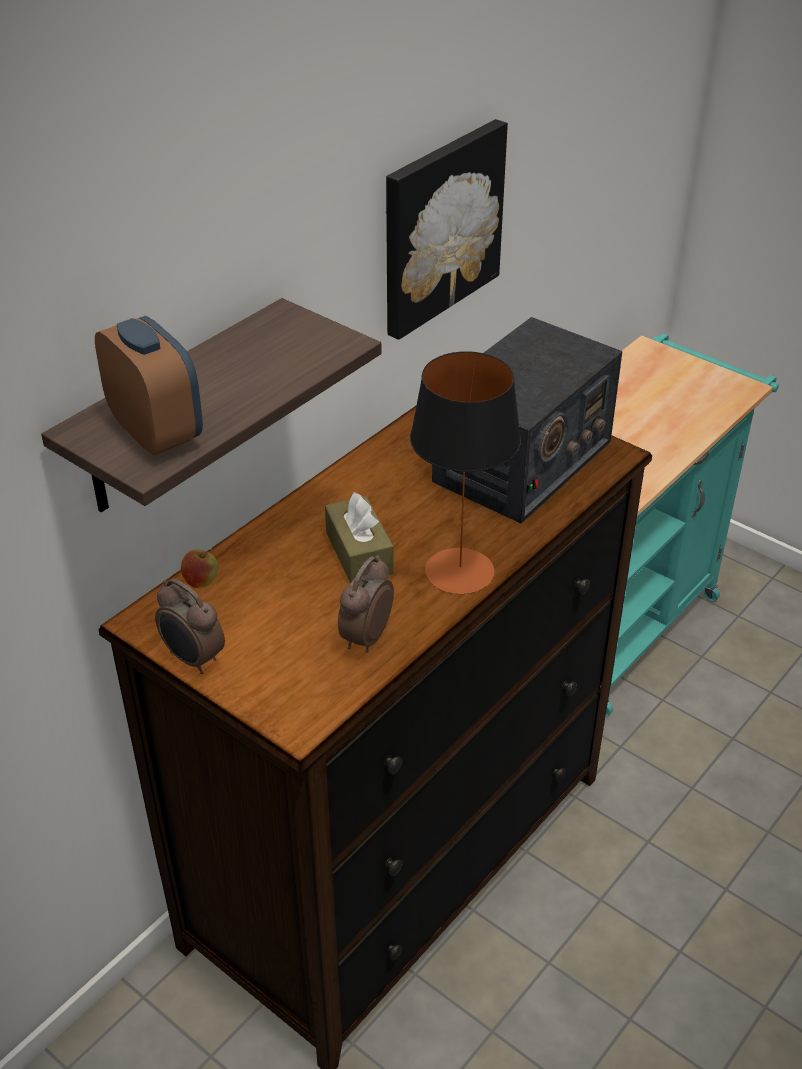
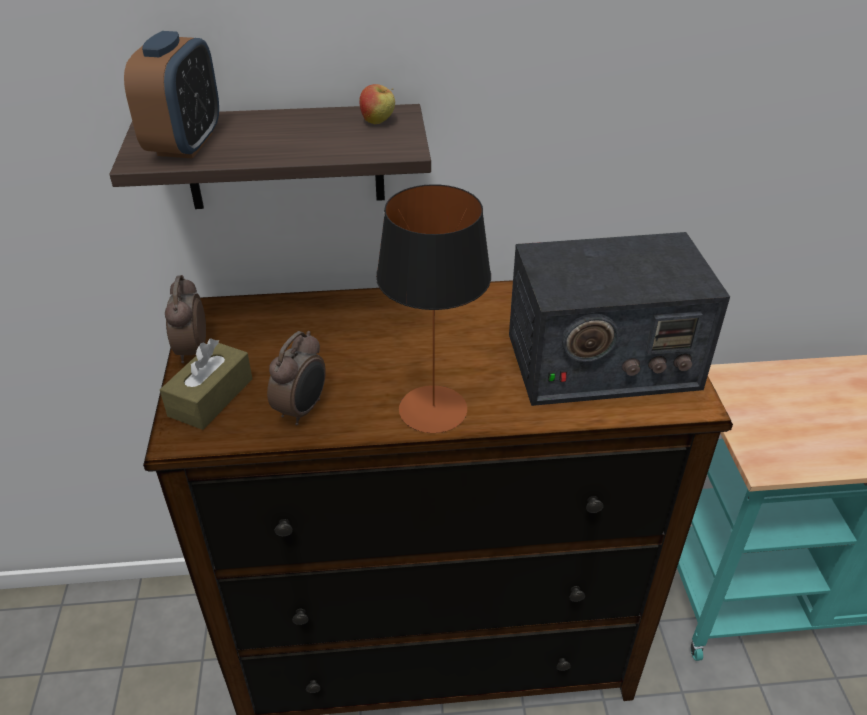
camera: 45 degrees right, 0 degrees up
(201, 582) = (267, 308): apple -> apple (378, 122)
(359, 553) = (385, 351): brown tissue box -> brown tissue box (211, 397)
(365, 637) = (302, 410): alarm clock -> alarm clock turned 135 degrees clockwise
(439, 226) = (648, 114): picture -> none

